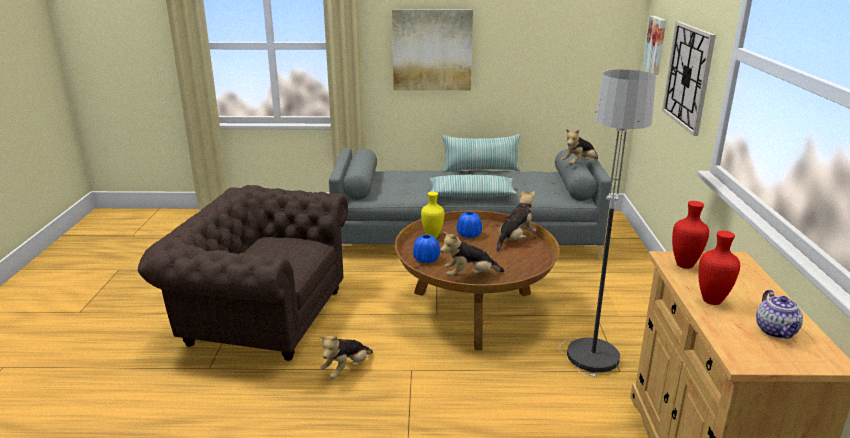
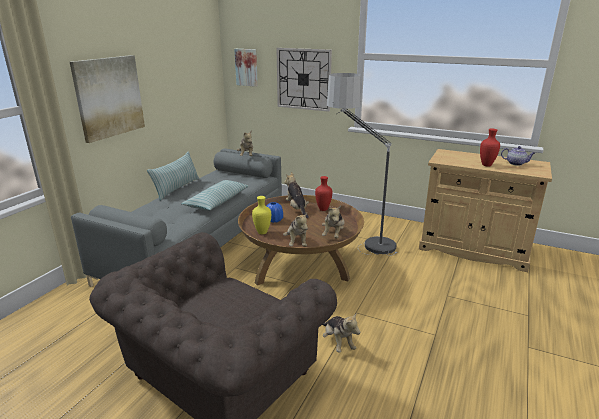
camera: 65 degrees left, 0 degrees up
(426, 259) = (296, 243): blue vase -> plush toy
(683, 265) = (447, 160): red vase -> red vase (323, 209)

